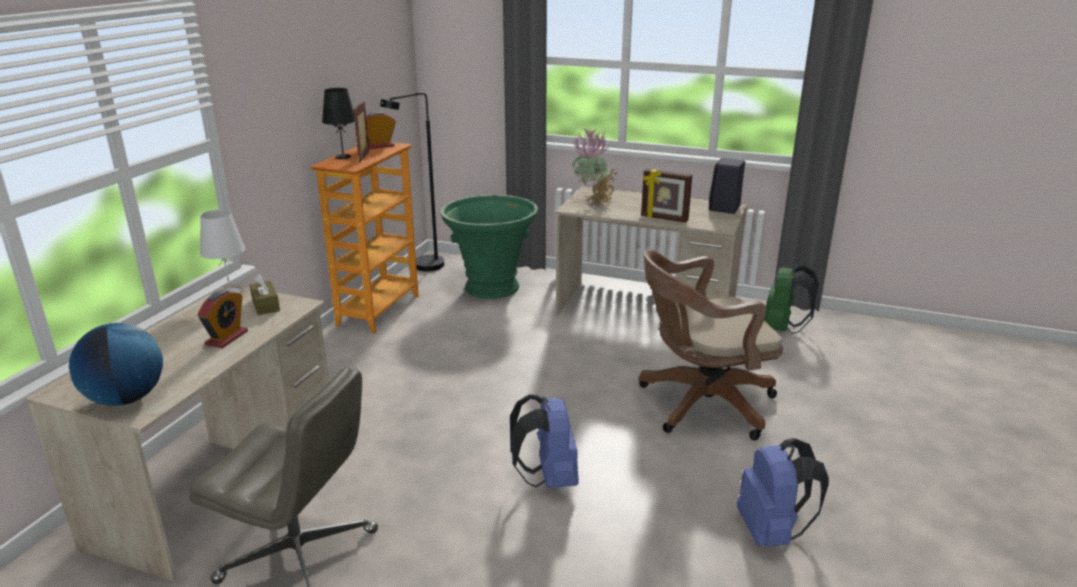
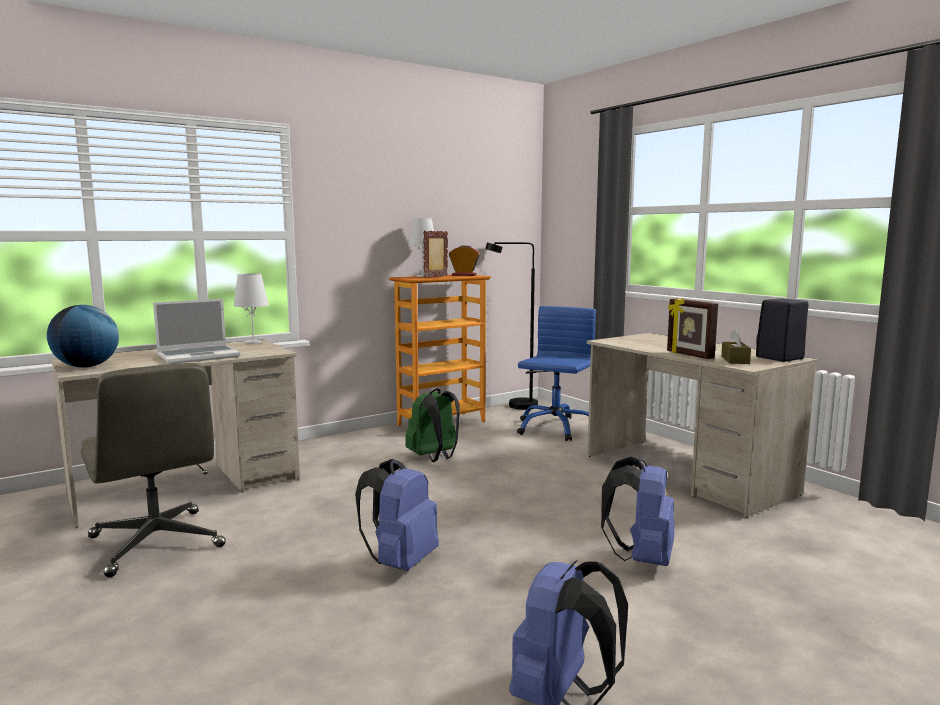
camera: 35 degrees right, 15 degrees down
(227, 338) = (199, 356): alarm clock -> laptop
(265, 305) = (257, 349): brown tissue box -> brown tissue box (735, 360)
(343, 157) = (423, 276): black table lamp -> white table lamp
(491, 287) = (555, 428): green planter -> blue office chair
(593, 204) = (635, 341): potted plant -> none
(700, 404) = (641, 558): brown office chair -> blue backpack
(782, 329) = (849, 526): green backpack -> green backpack (434, 458)

